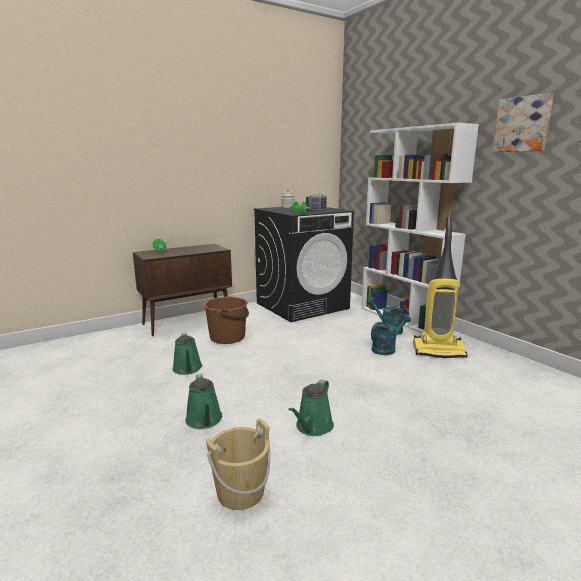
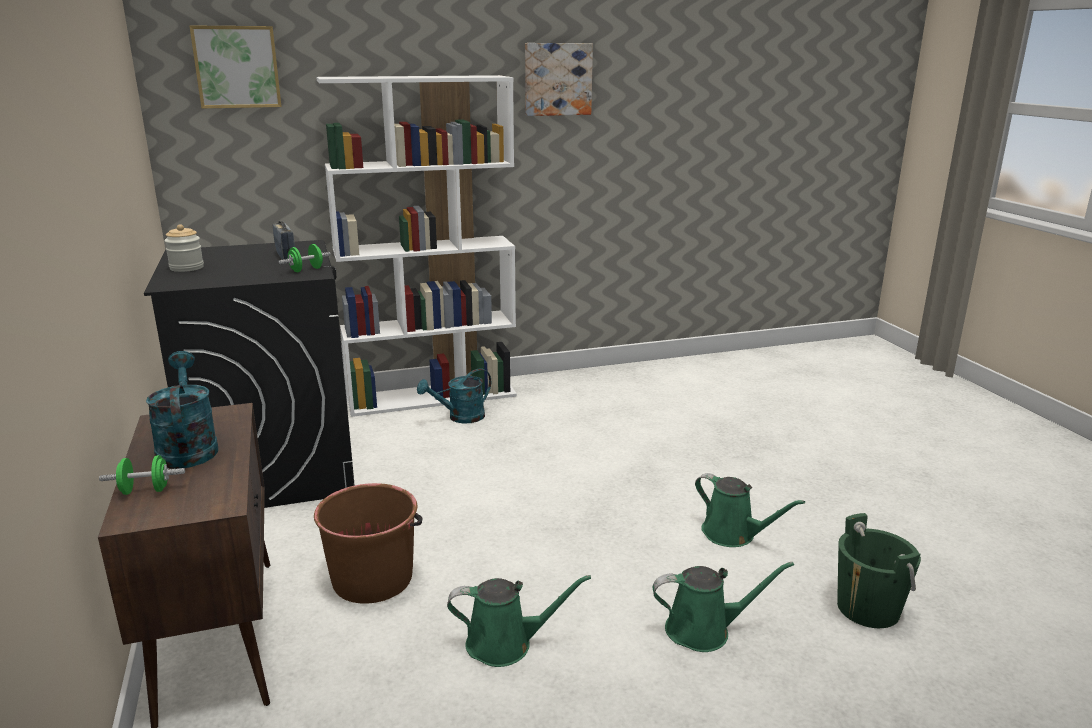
camera: 75 degrees left, 5 degrees up
(240, 492) = (868, 609): beige bucket -> green bucket
(367, 129) = (237, 67): none -> picture
(386, 348) = (529, 435): turquoise watering can -> turquoise watering can (187, 448)
(439, 351) = (557, 404): vacuum cleaner -> none

